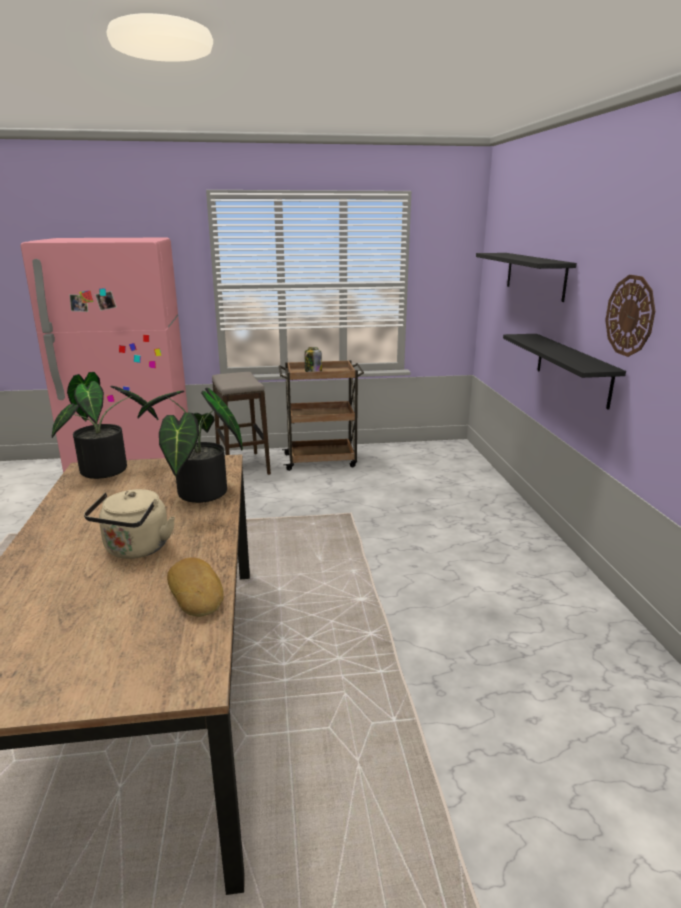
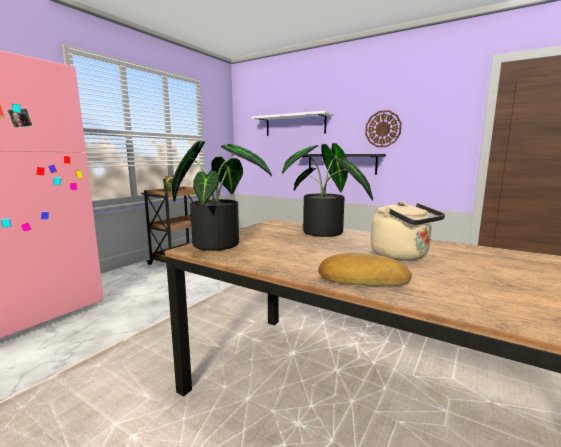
camera: 50 degrees left, 10 degrees down
(197, 592) = (488, 252): bread -> bread (361, 278)
(243, 466) = (129, 279): stool -> none
(535, 275) = (295, 125): black shelf -> white shelf

